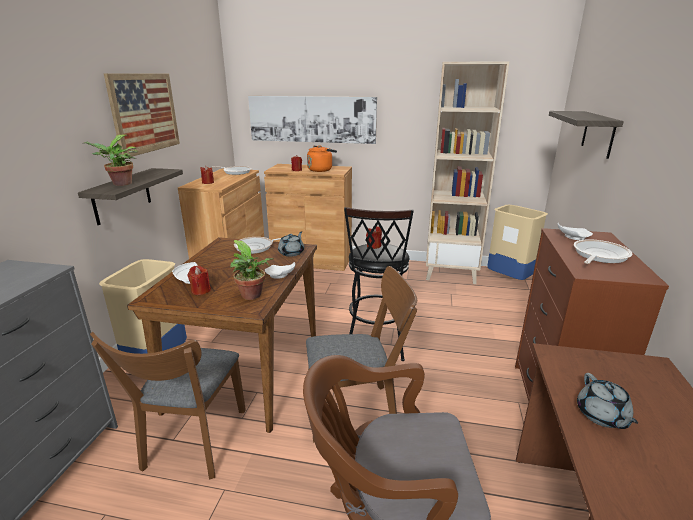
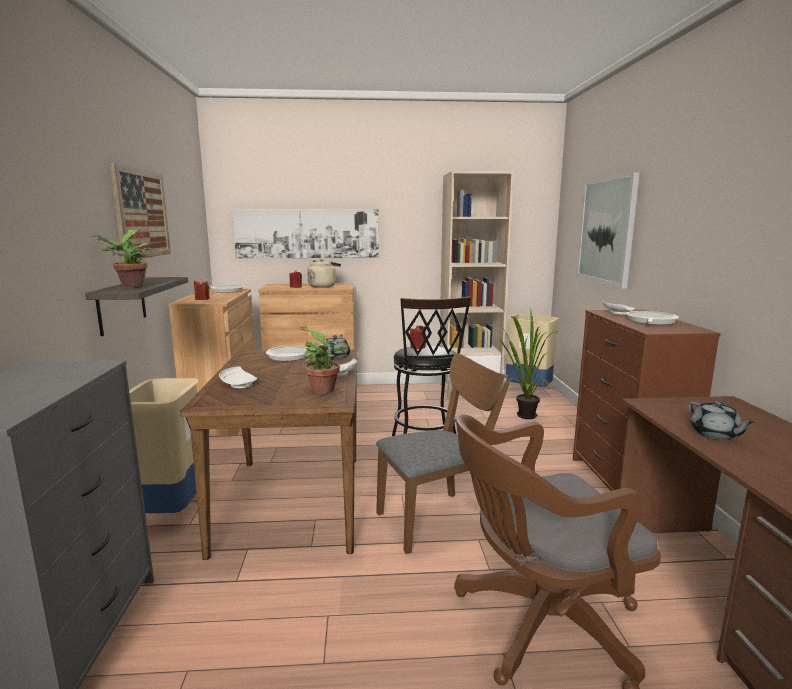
camera: 15 degrees left, 10 degrees down
(193, 444) = (264, 581): brown chair -> none
(200, 291) = (261, 392): red candle -> none
(321, 170) = (323, 286): orange kettle -> beige kettle
(488, 309) = (522, 416): none -> potted plant
(598, 133) = (606, 230): shelf -> picture

